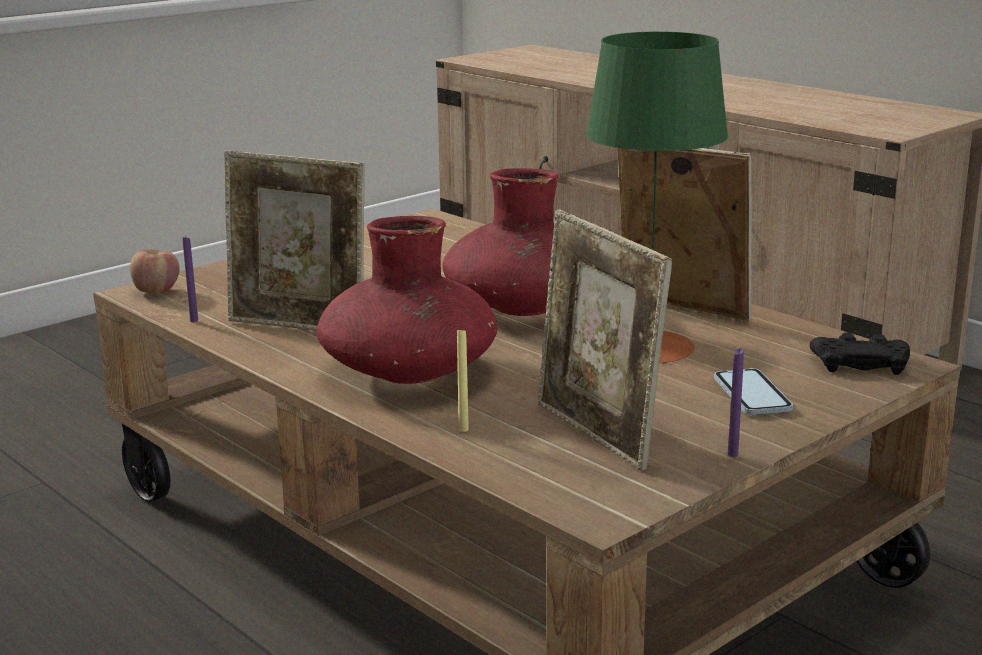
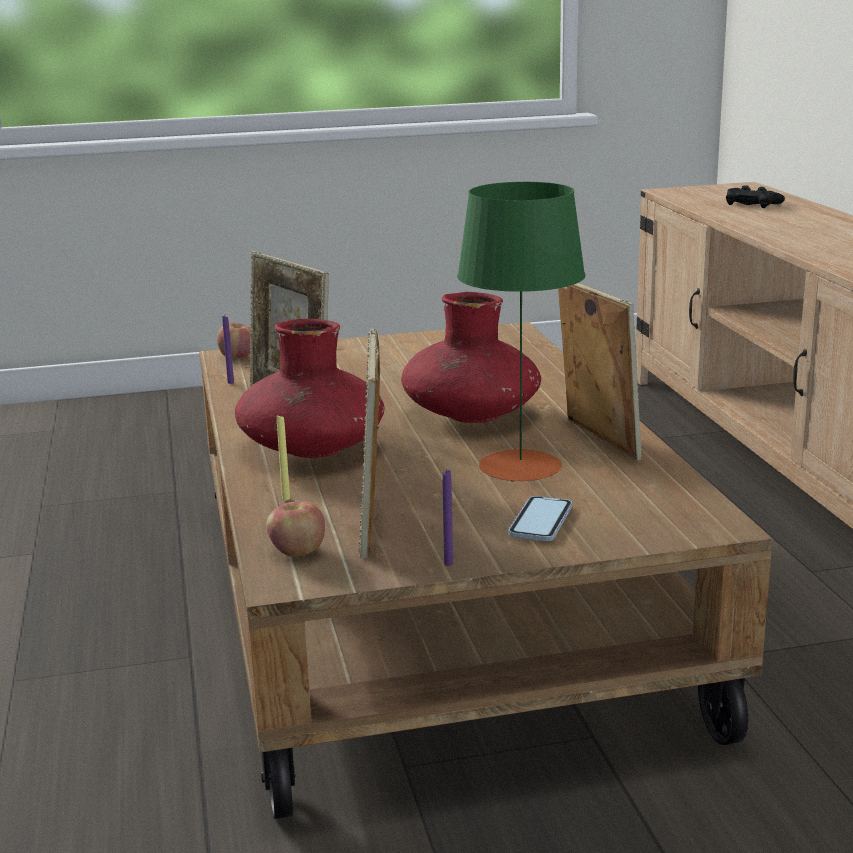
camera: 30 degrees right, 0 degrees up
(565, 480) = (297, 551): none -> apple
(860, 363) = (680, 516): black game controller -> black game controller (752, 204)

